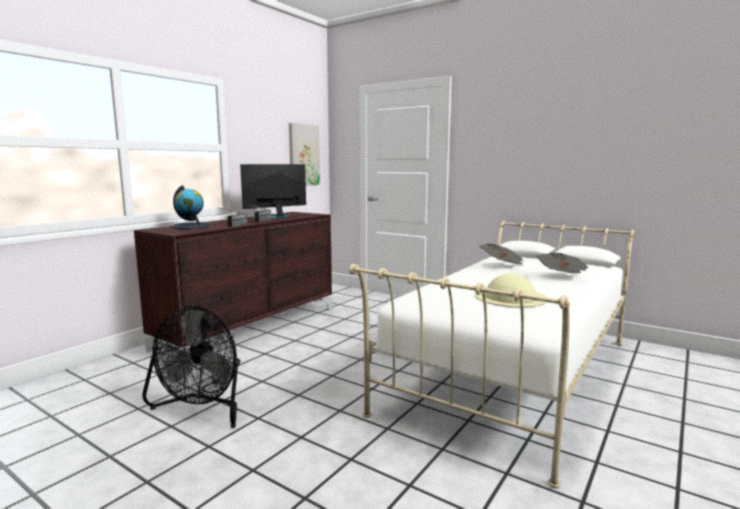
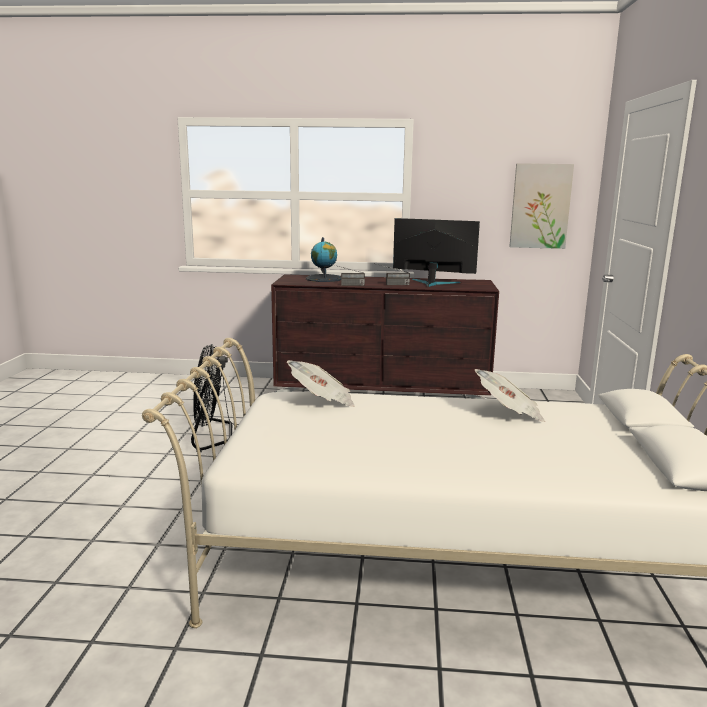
camera: 60 degrees right, 5 degrees up
(510, 296) = (341, 431): beige hat -> none
(562, 277) = (502, 451): newspaper -> newspaper (322, 401)

